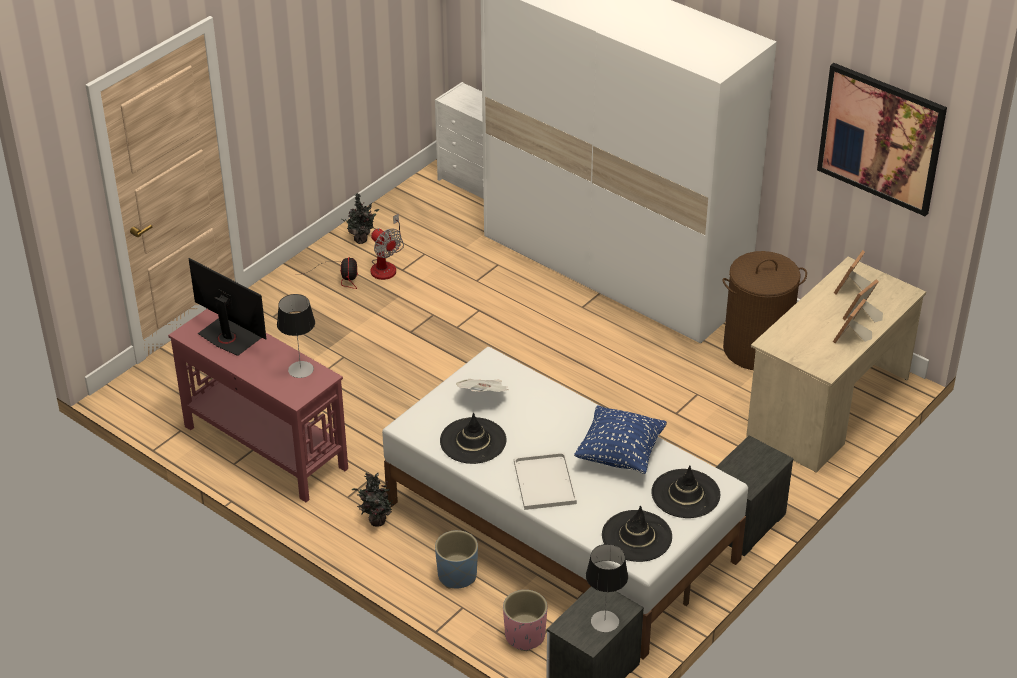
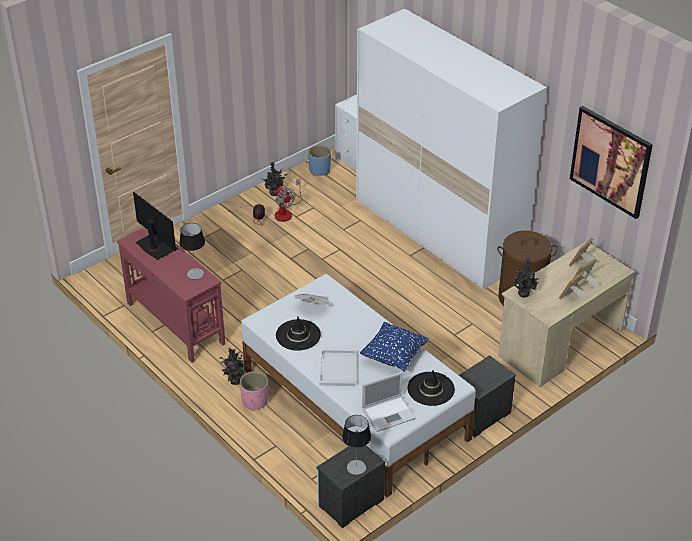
camera: 10 degrees right, 0 degrees up
(457, 575) = (278, 424): blue planter -> blue planter (320, 170)
(525, 636) = (312, 470): pink planter -> pink planter (255, 402)
(636, 536) = (389, 413): black hat -> laptop
(783, 343) = (524, 295): none -> potted plant

